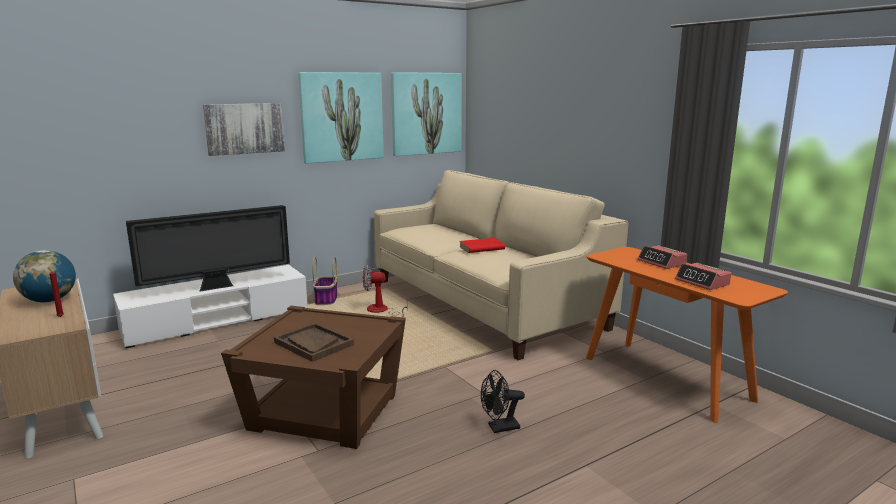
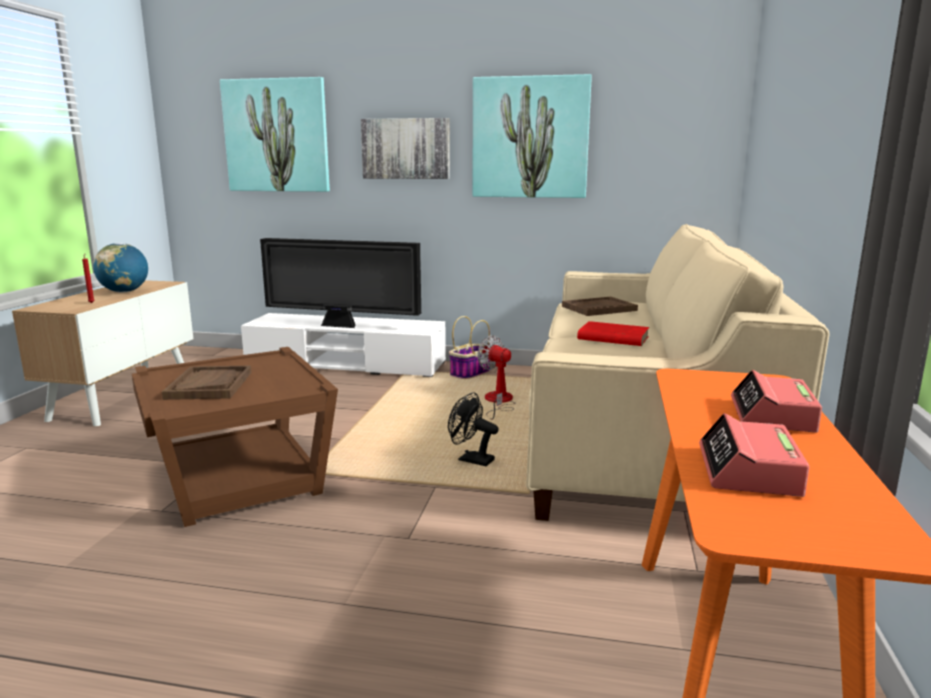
camera: 45 degrees right, 0 degrees up
(426, 113) = (668, 136): picture -> picture (277, 136)
(428, 232) = (599, 308): none -> brown tray
(499, 428) = (334, 588): black fan -> black fan (471, 460)

